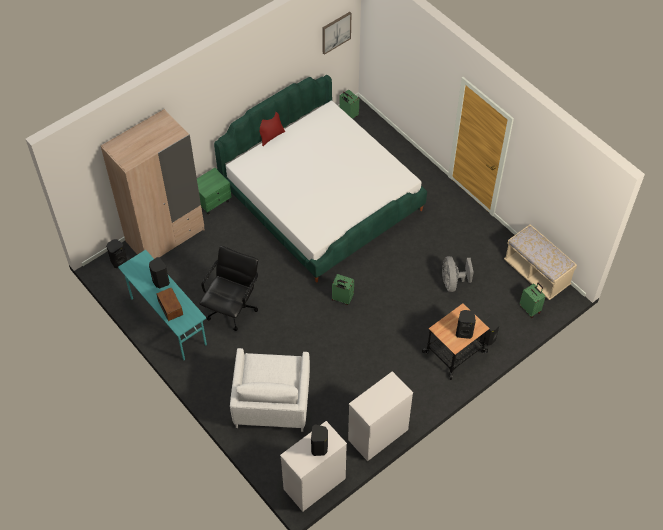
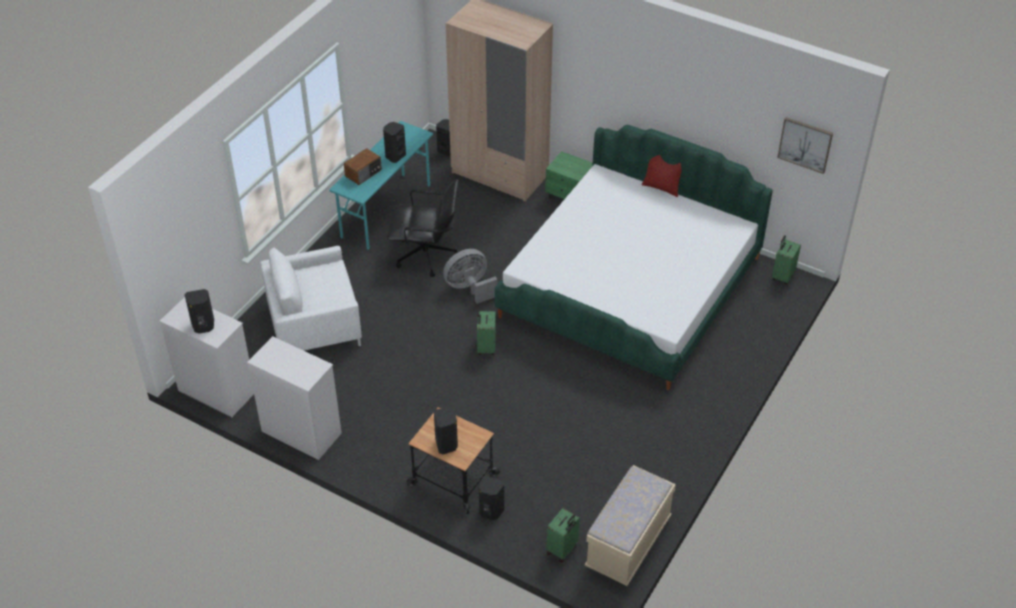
camera: 70 degrees right, 10 degrees down
(452, 282) = (565, 451): grey fan -> grey fan (470, 288)

